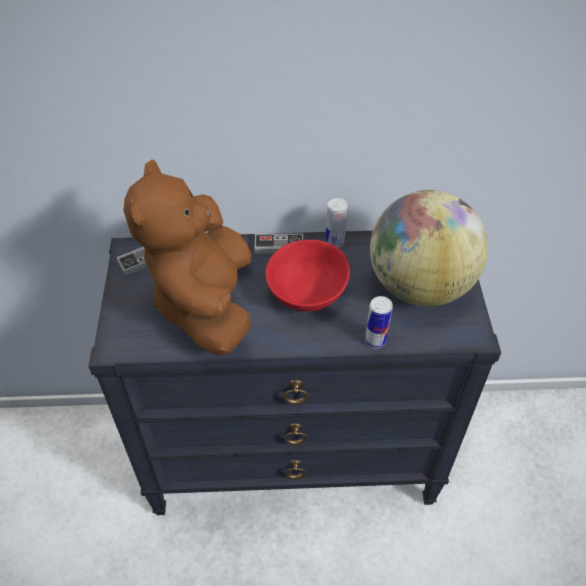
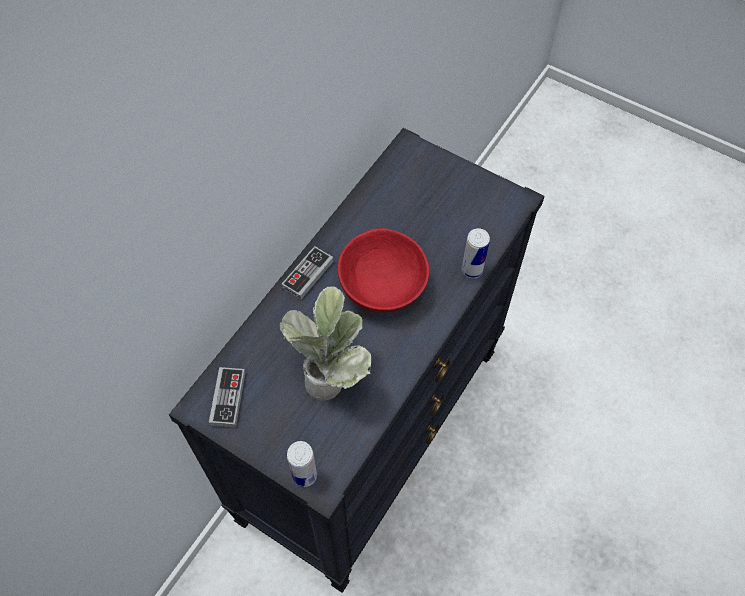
camera: 55 degrees left, 10 degrees up
(205, 303) = (329, 375): brown plush toy -> potted plant
(334, 242) = (340, 229): can -> can (304, 475)
(419, 285) = (439, 201): globe -> none

